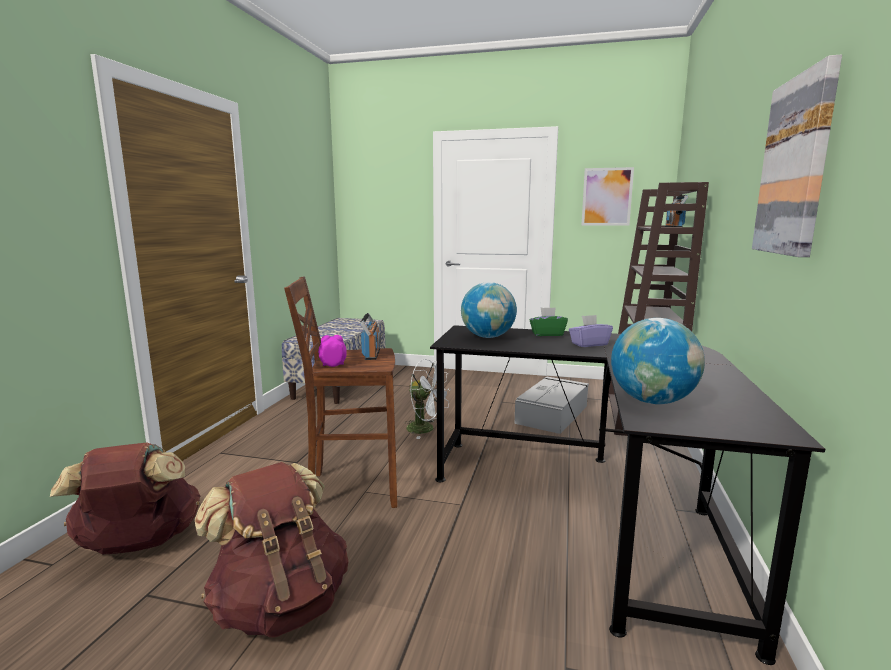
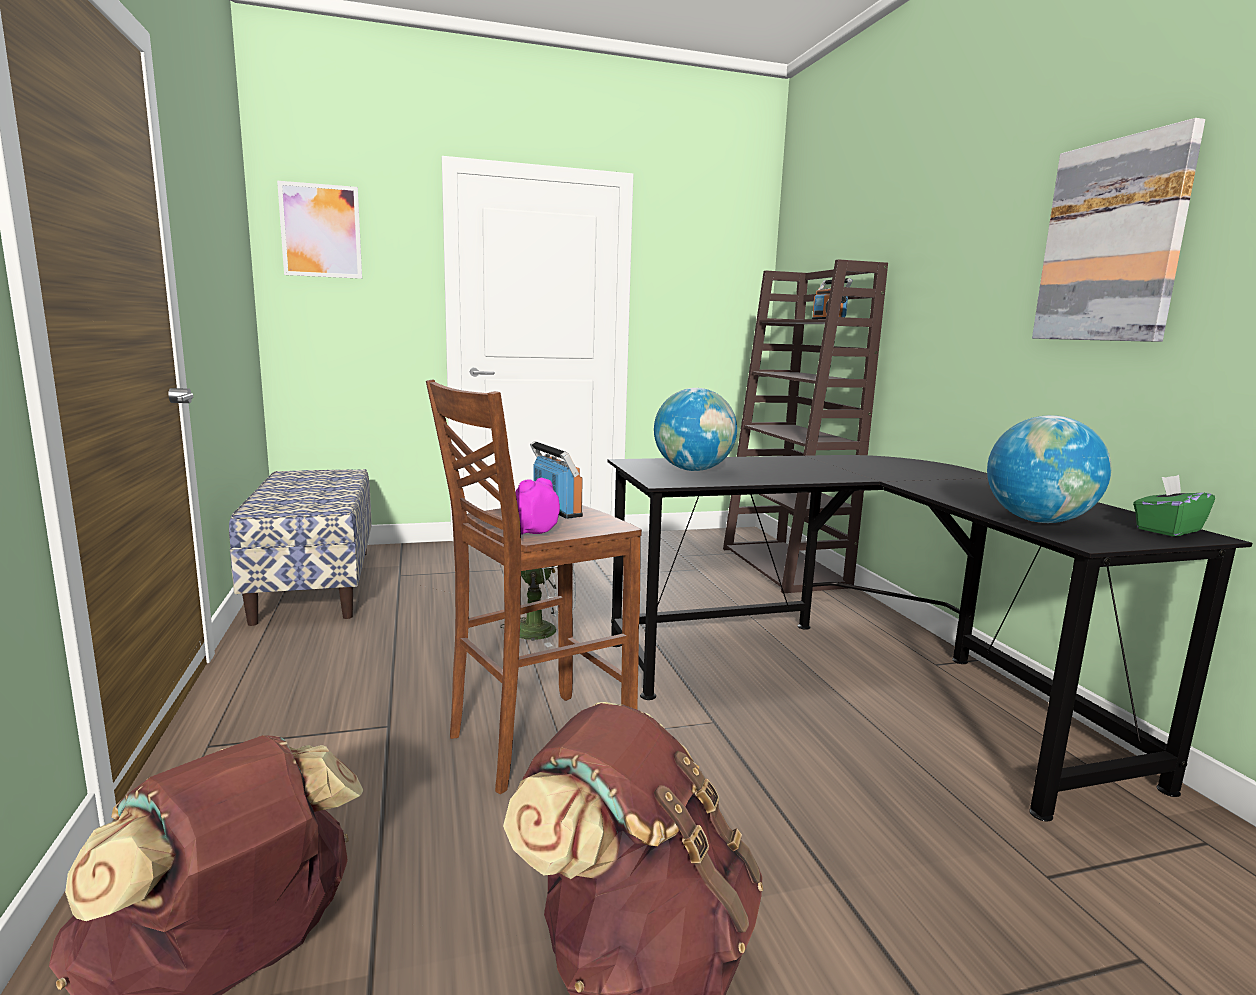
camera: 30 degrees left, 0 degrees up
(547, 334) = (753, 461): green tissue box -> green tissue box (1167, 530)
(552, 414) = (686, 580): grey storage box -> none
(589, 344) = (827, 469): purple tissue box -> none
(607, 197) = (697, 279): picture -> picture (321, 231)

